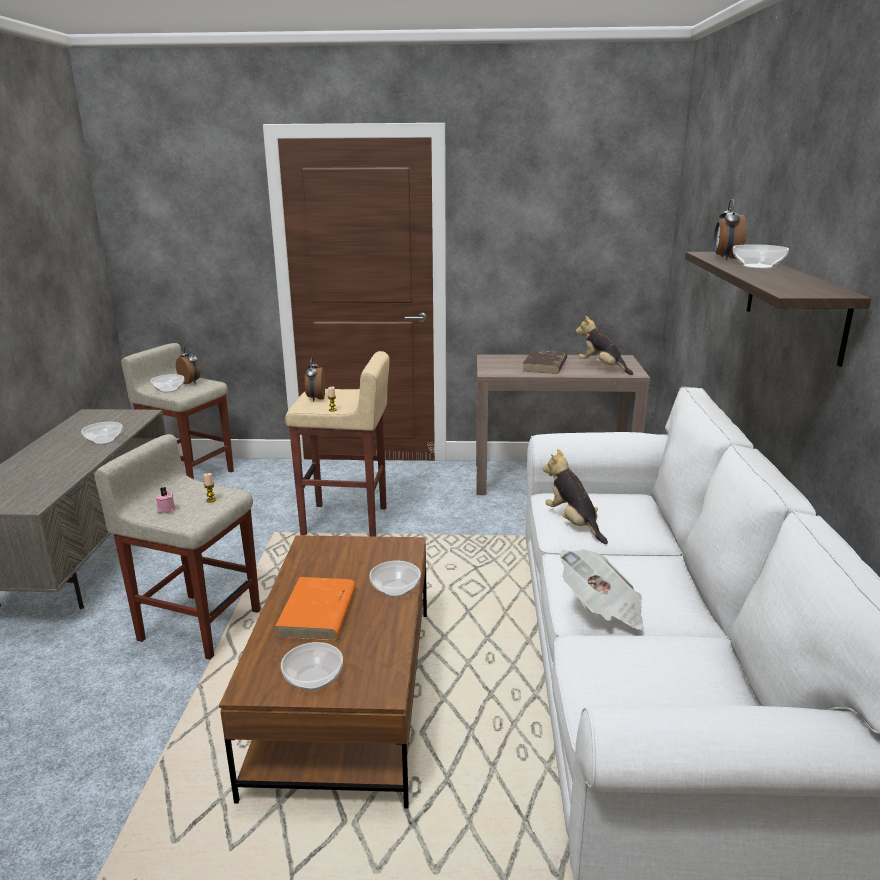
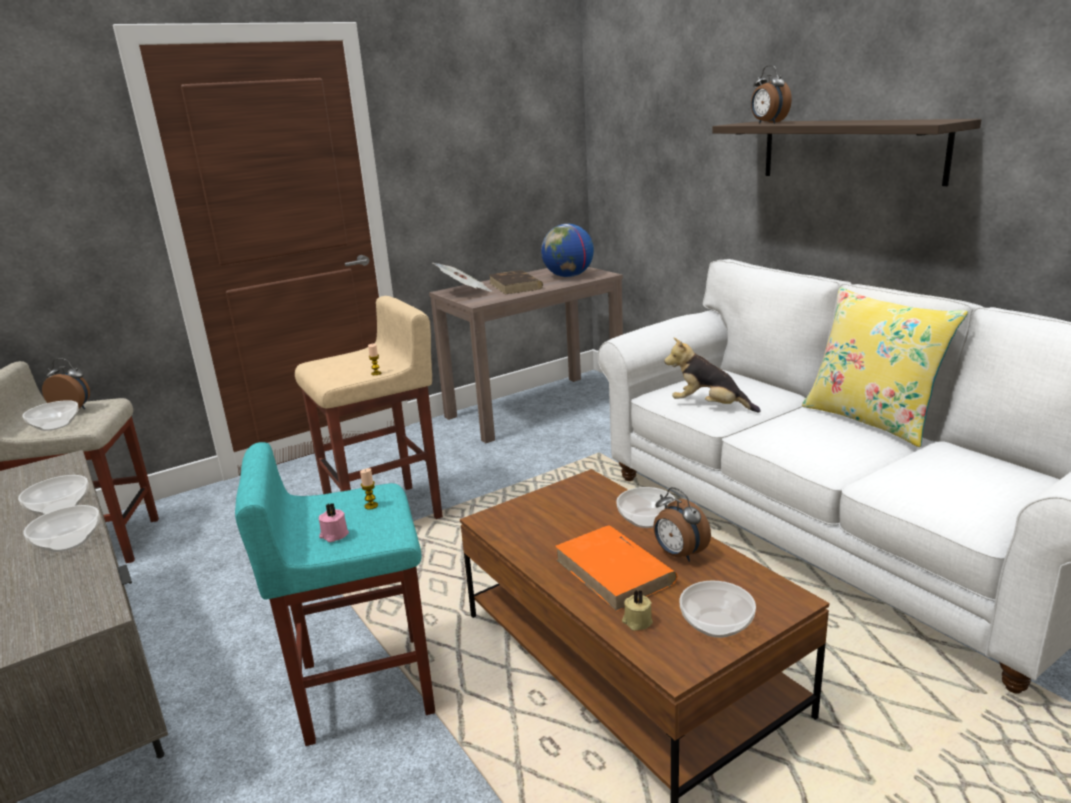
camera: 35 degrees left, 0 degrees up
(199, 624) = (364, 688): beige stool -> turquoise stool
(275, 650) = (637, 622): none -> beige candle
(315, 398) = (331, 369): alarm clock -> alarm clock (678, 554)
(602, 368) = (568, 276): plush toy -> globe
(602, 609) = (842, 455): newspaper -> newspaper (465, 293)
(694, 592) = (871, 419): none -> yellow pillow
(757, 266) = (817, 122): bowl -> bowl (68, 541)

